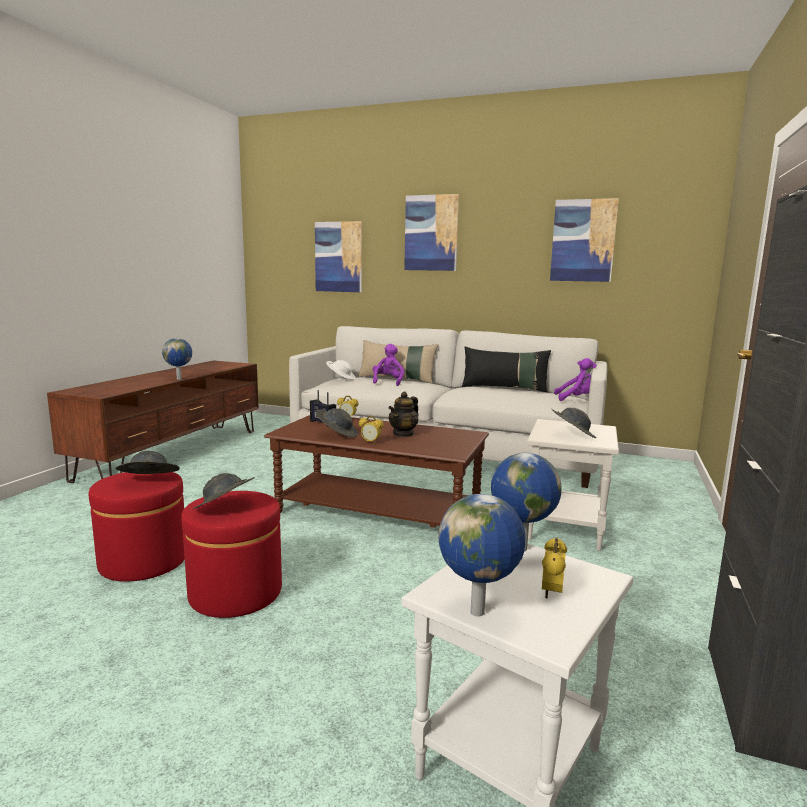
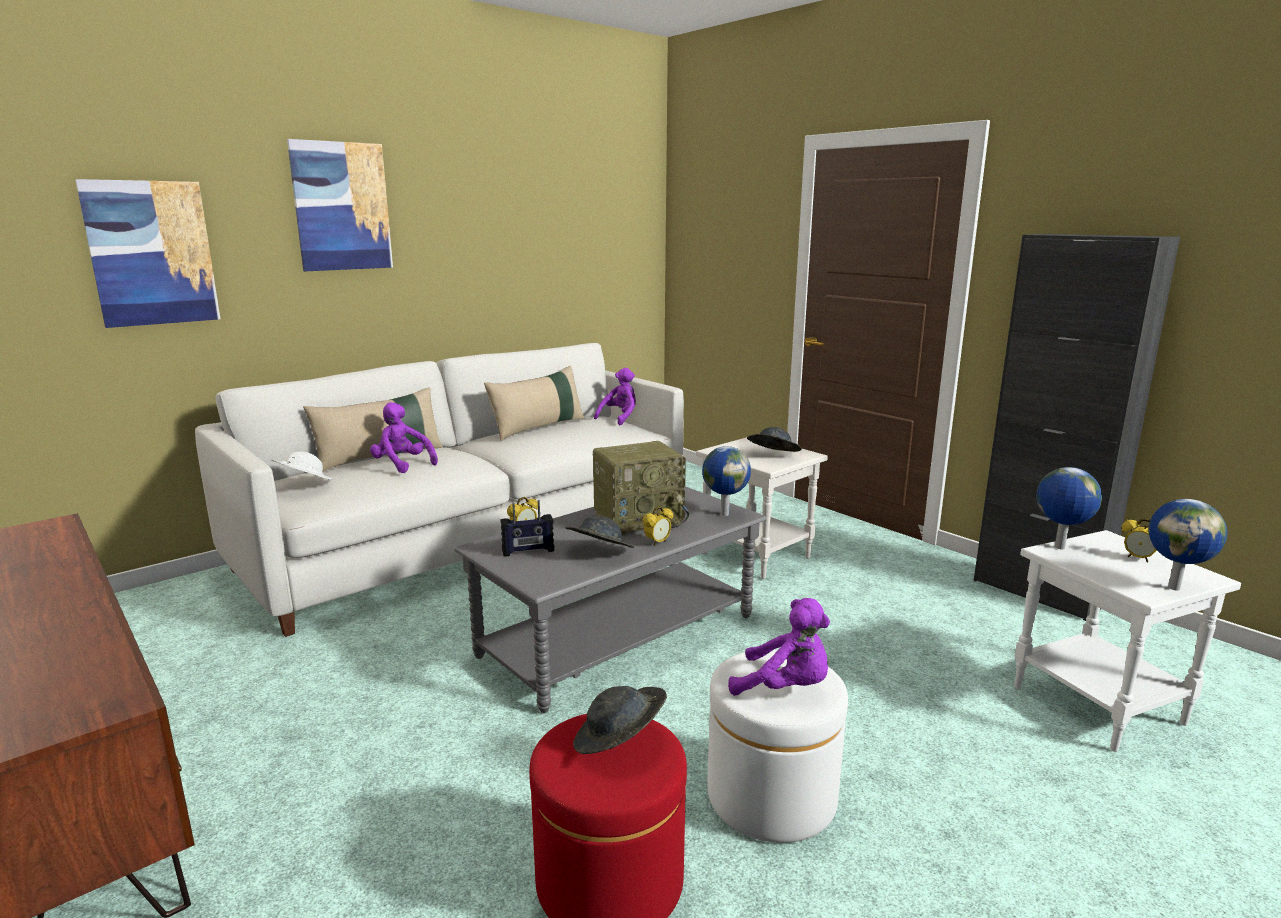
camera: 60 degrees left, 5 degrees up
(179, 379) = (94, 600): globe -> globe (724, 514)
(224, 508) = (785, 688): grey hat -> purple plush toy
(235, 593) = (771, 796): red ottoman -> white ottoman
(378, 512) = (619, 636): brown coffee table -> grey coffee table
(403, 434) = (639, 519): teapot -> radio
(504, 388) = (538, 428): black pillow -> beige pillow
(583, 241) = (547, 219): picture -> none

